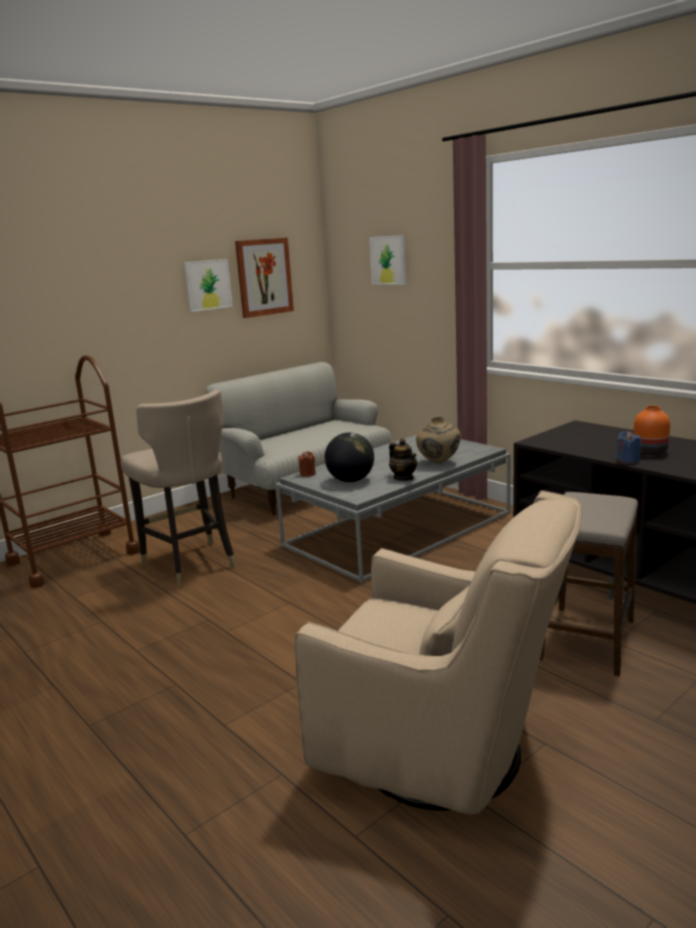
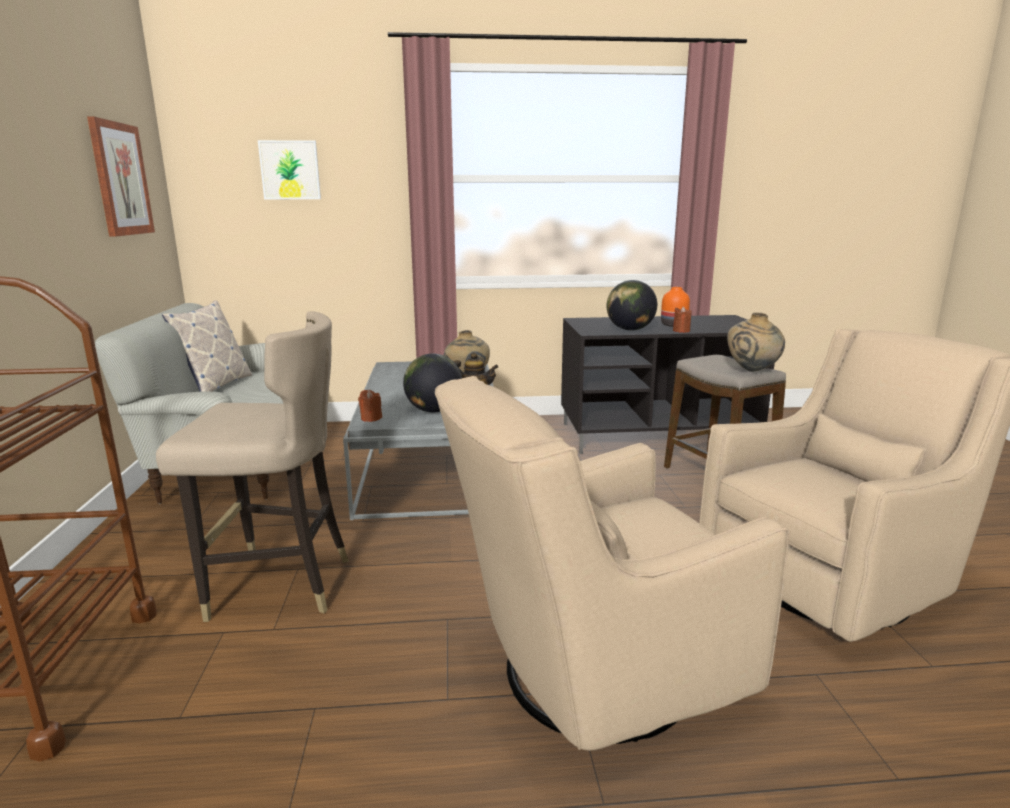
camera: 55 degrees left, 0 degrees up
(196, 683) = (589, 674): none -> beige armchair
(208, 285) = (68, 179): picture -> none
(308, 427) = (216, 386): none -> pillow
(581, 447) = (630, 330): none -> globe
(584, 523) = (752, 371): none -> beige vase
(627, 460) = (681, 331): blue candle -> brown candle

